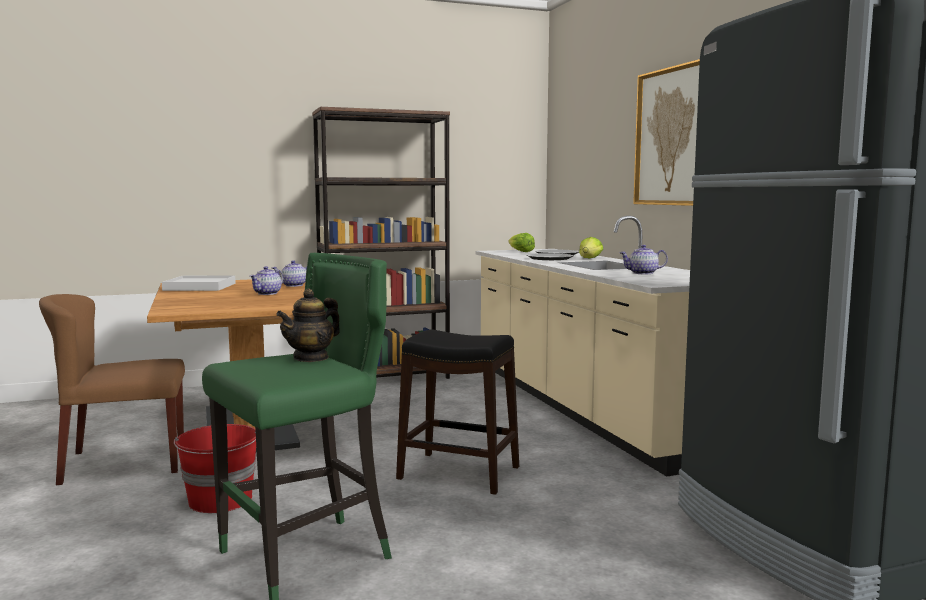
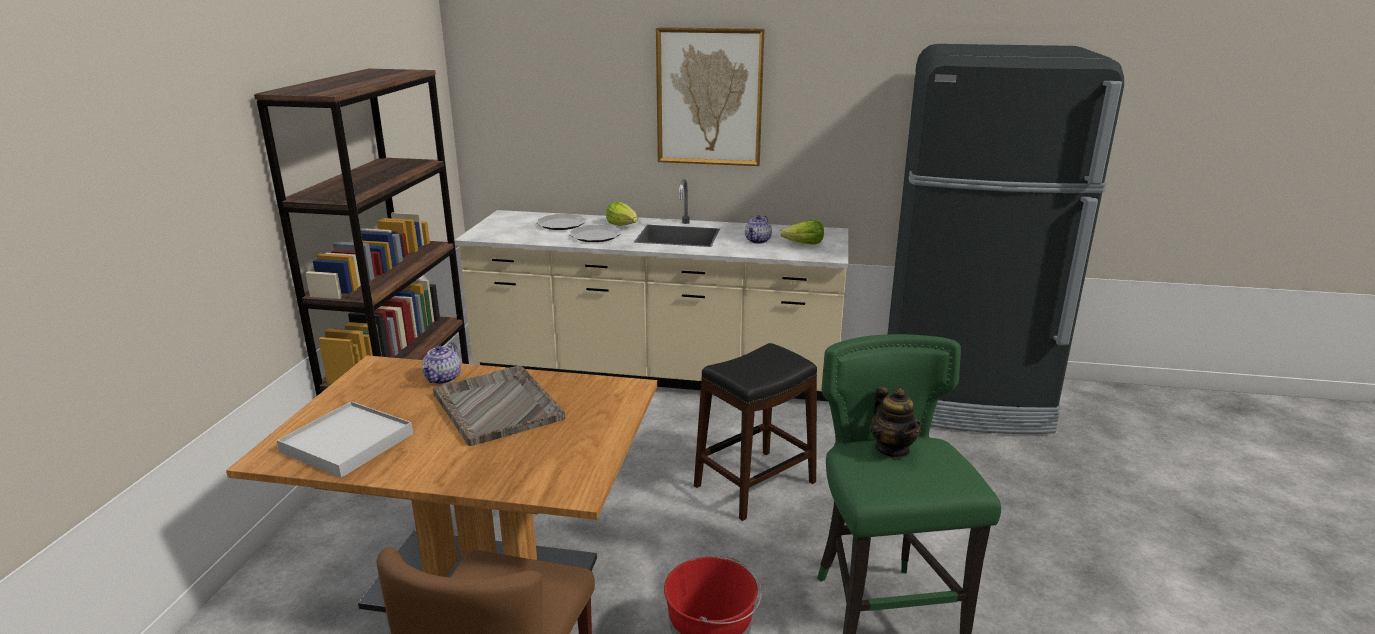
camera: 60 degrees left, 15 degrees up
(267, 293) = (497, 406): teapot -> grey tray
(520, 251) = (506, 228): lettuce -> lettuce (803, 244)

